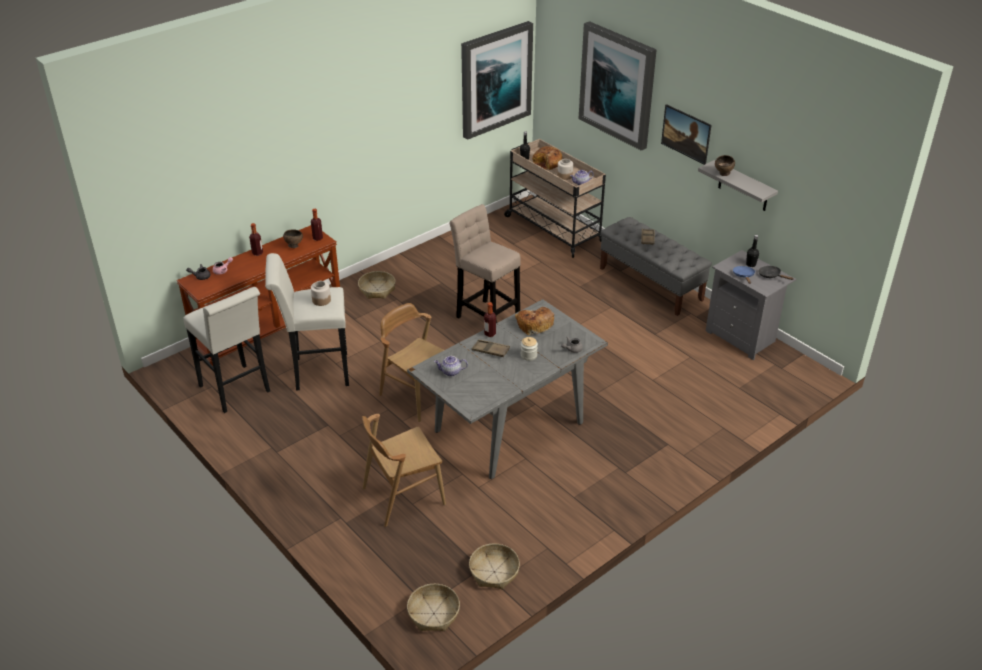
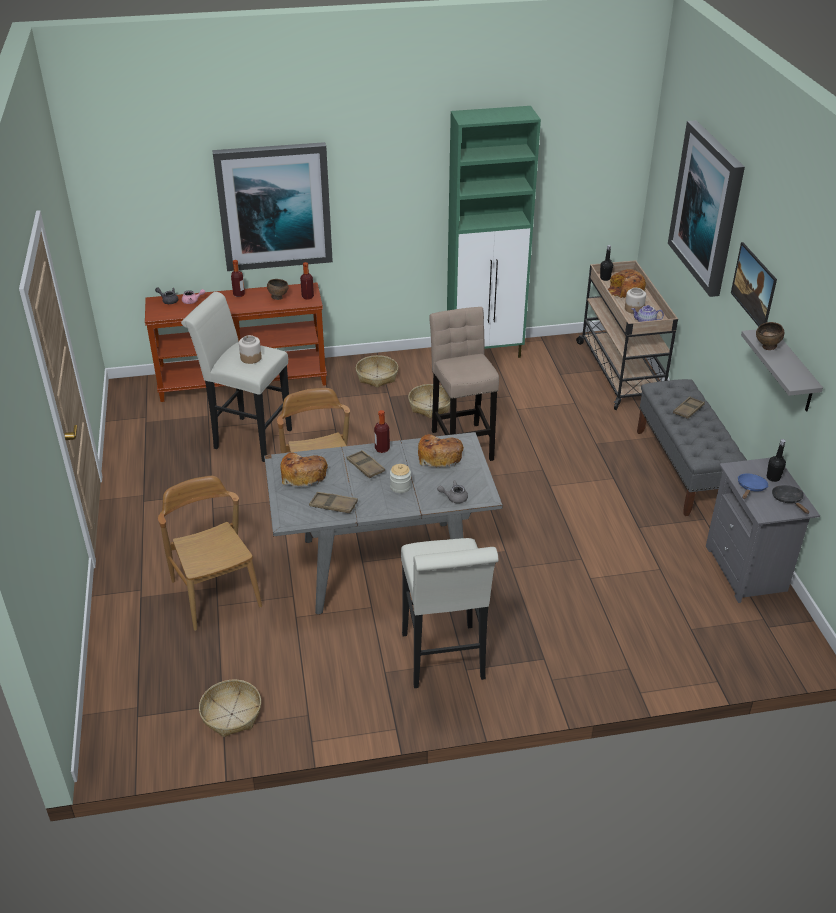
camera: 30 degrees right, 0 degrees up
(237, 391) = (162, 430): white stool -> white stool (444, 661)
(403, 496) = (216, 593): brown chair -> brown chair turned 60 degrees clockwise
(433, 613) = (135, 728): basket -> basket (430, 406)
(445, 245) = (485, 353): none -> green cabinet
(451, 372) = (303, 474): teapot -> bread
(494, 385) = (333, 505): none -> brown tray
(495, 79) = (587, 173): picture -> picture (274, 206)

